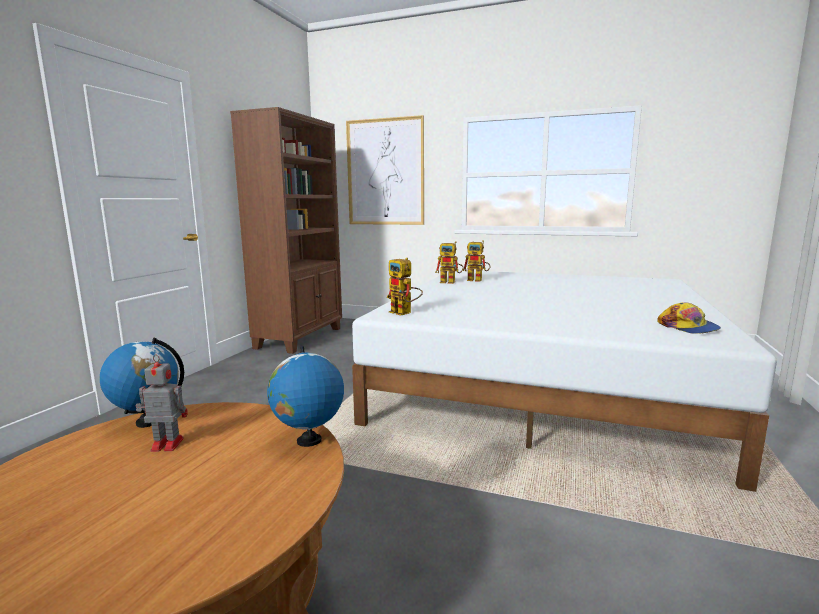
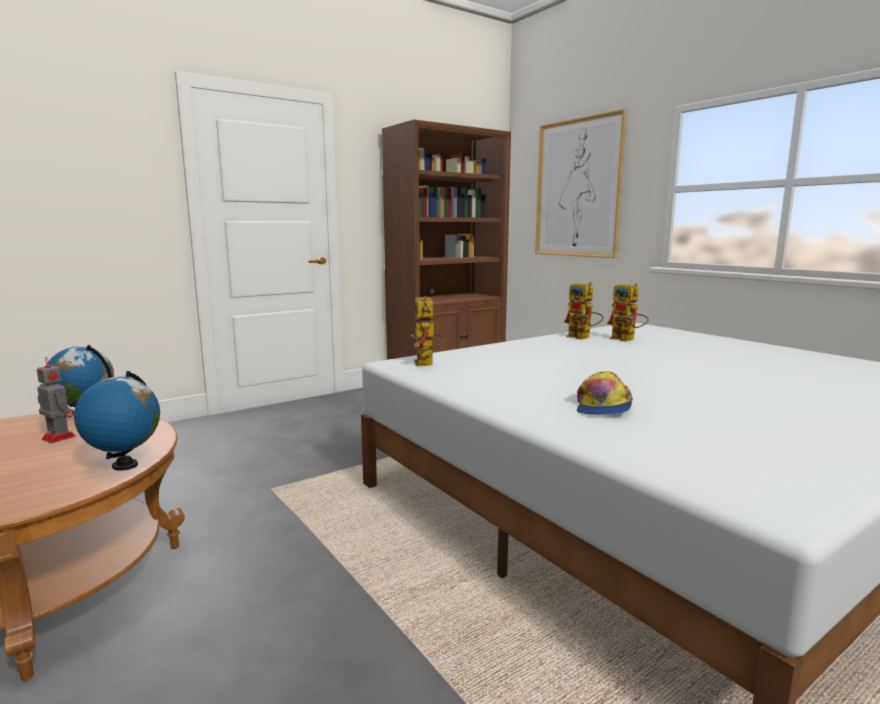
camera: 35 degrees right, 0 degrees up
(688, 327) = (769, 463): cap -> cap (602, 407)

